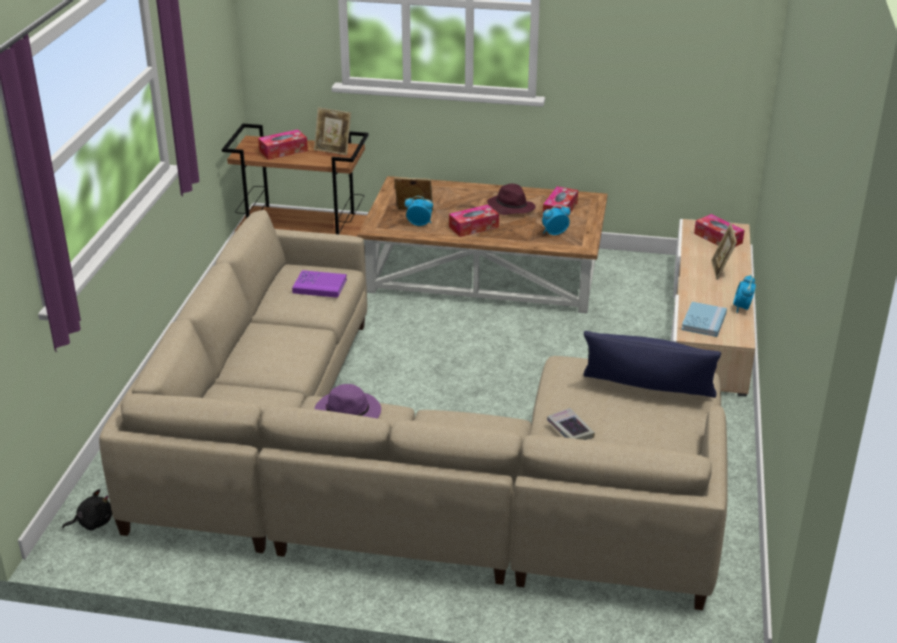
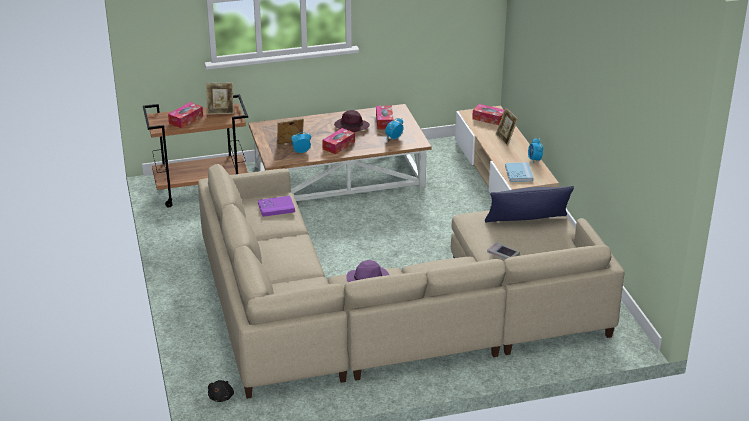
camera: 25 degrees left, 0 degrees up
(93, 522) = (221, 397): black plush toy -> black plush toy turned 150 degrees clockwise

